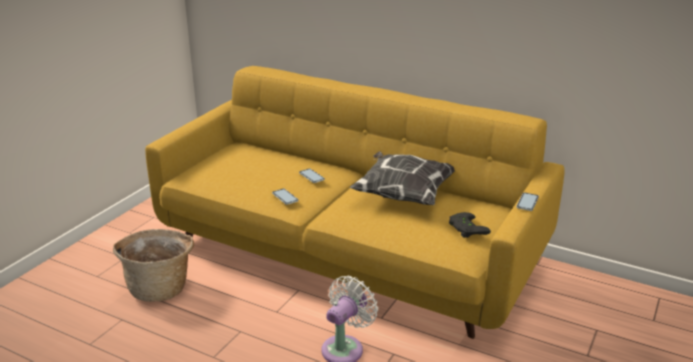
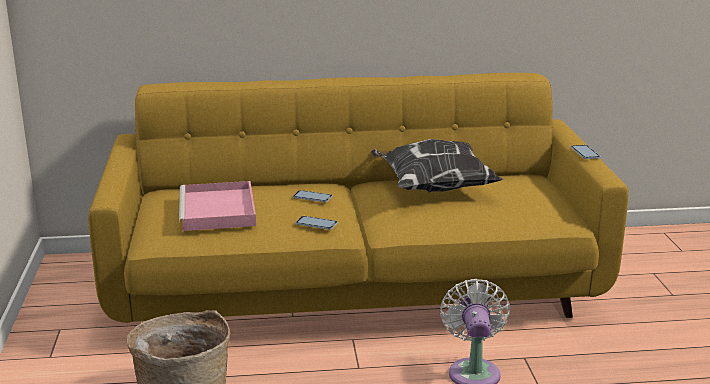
camera: 35 degrees left, 5 degrees down
(241, 168) = (218, 211): none -> pink tray
(465, 228) = (534, 198): black game controller -> none

